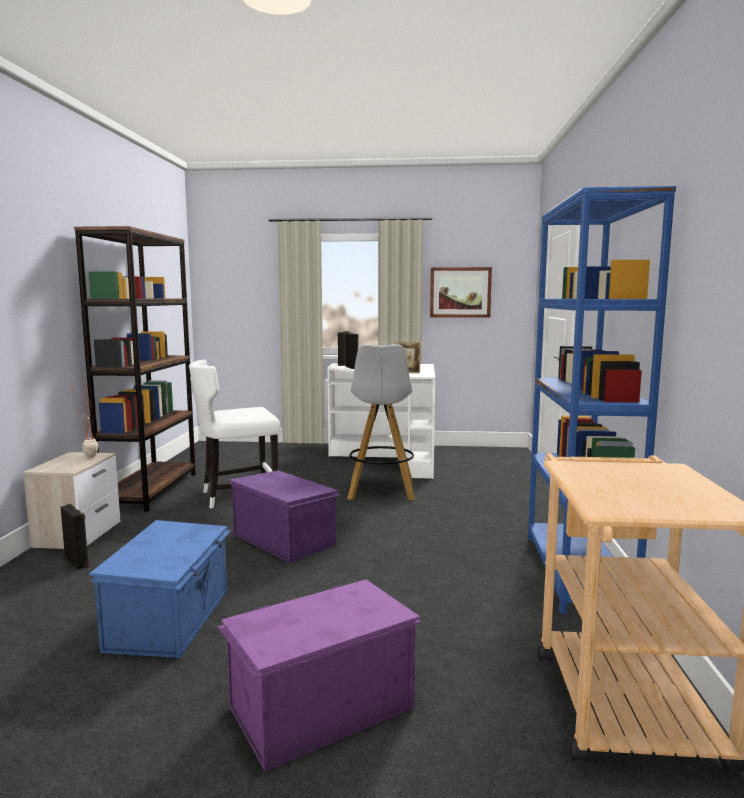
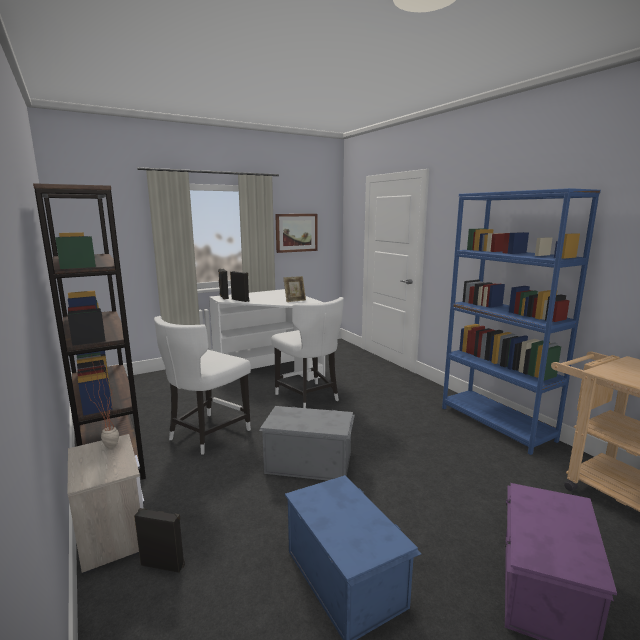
camera: 35 degrees left, 5 degrees up
(284, 539) = (308, 462): purple storage box -> grey storage box
(381, 491) = (308, 397): white stool -> white chair

